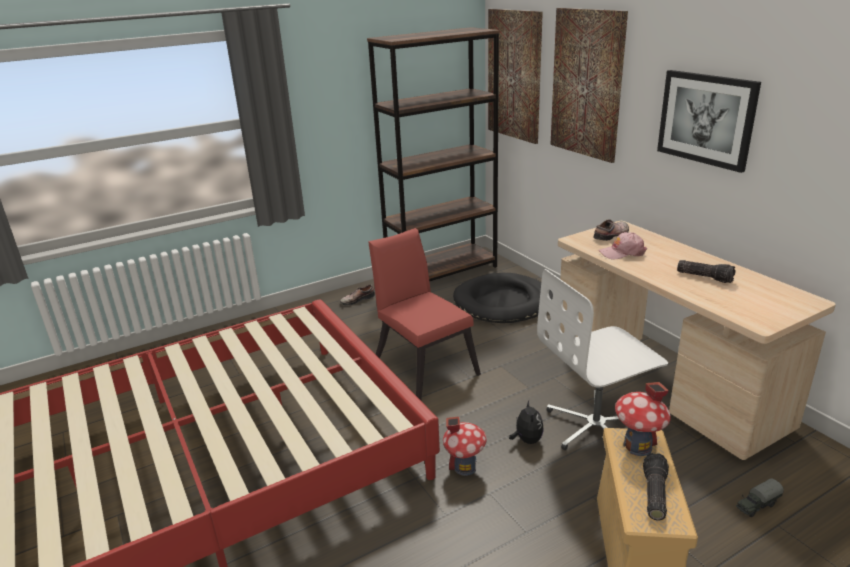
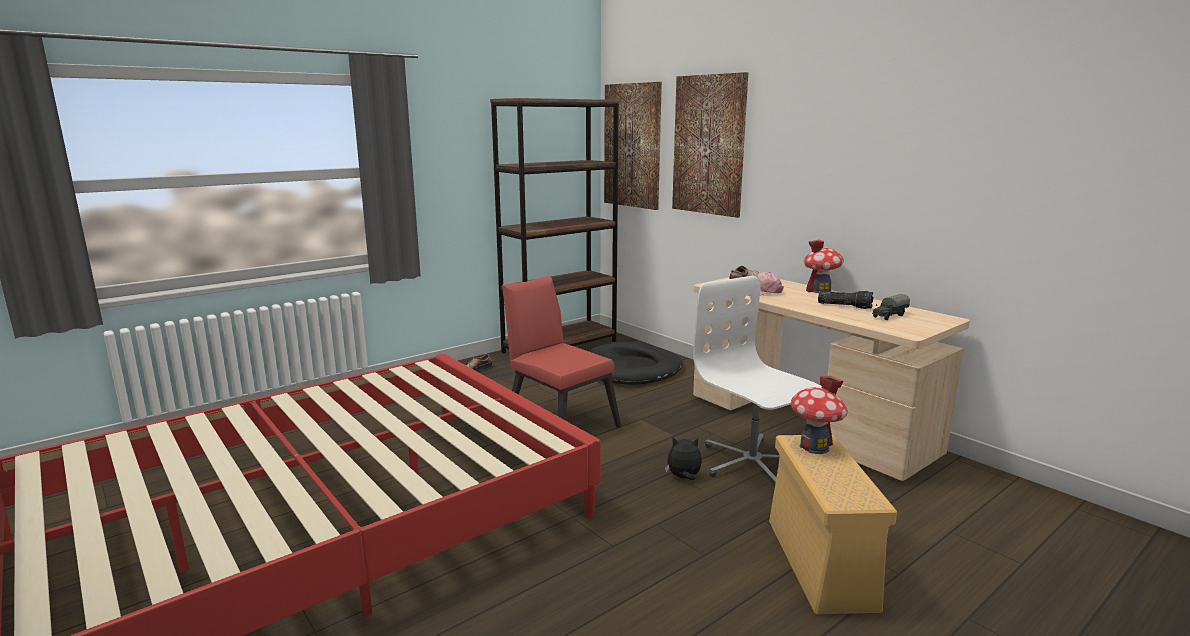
camera: 10 degrees left, 10 degrees down
(465, 467) = (624, 504): toy house -> toy house (820, 291)
(527, 440) = (683, 478): plush toy -> plush toy turned 75 degrees counterclockwise
(596, 426) = (751, 463): white office chair -> white office chair turned 90 degrees clockwise
(653, 493) = (842, 480): flashlight -> none
(706, 119) = (830, 163): picture -> none
(757, 505) = (926, 517): toy truck -> toy truck (889, 316)

